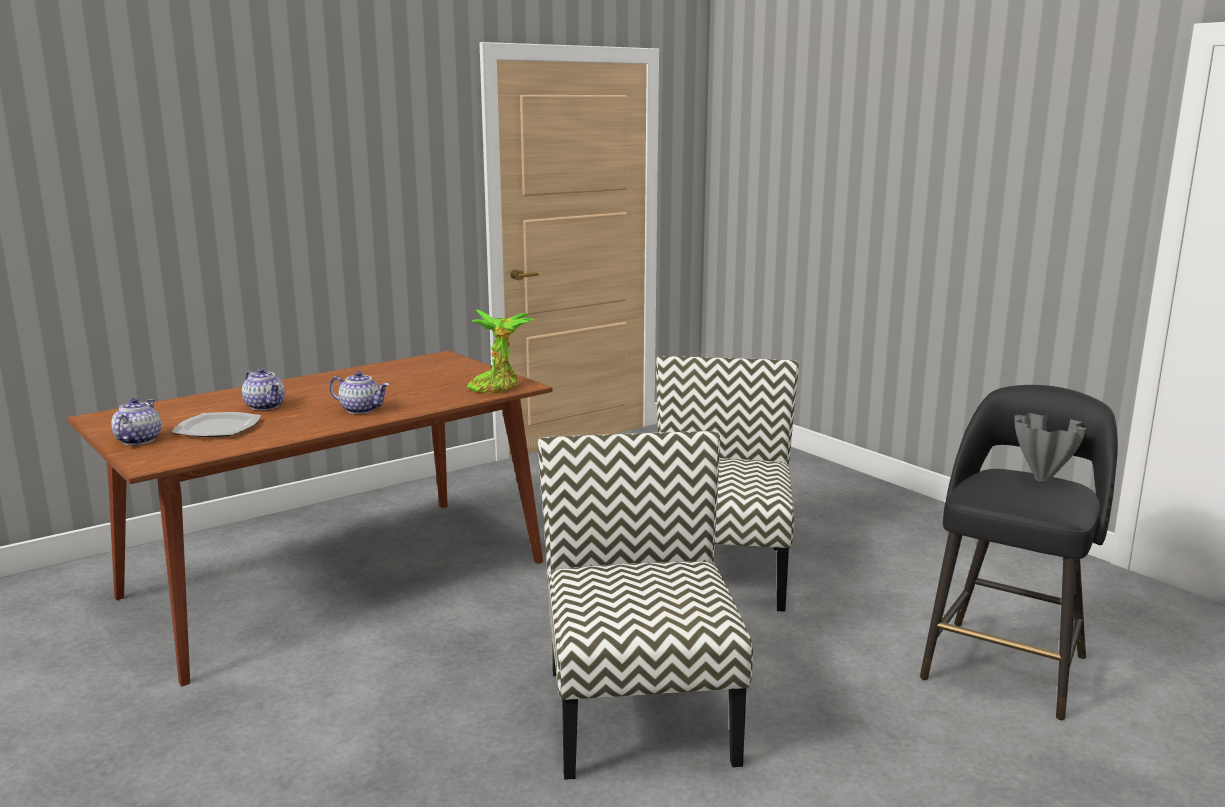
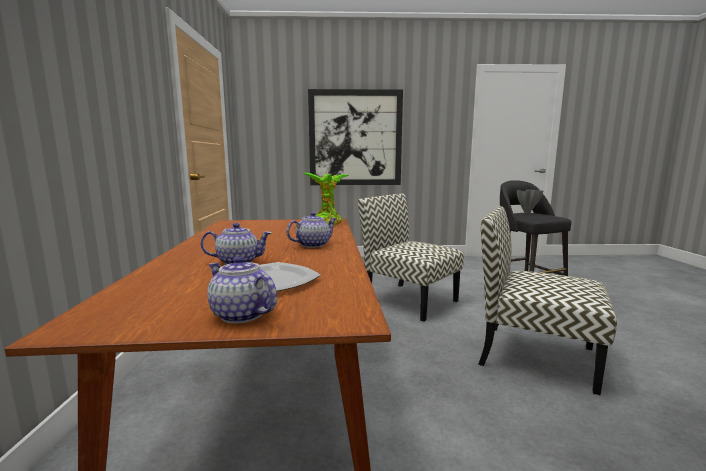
camera: 55 degrees left, 5 degrees down
(885, 210) = (355, 138): none -> picture

